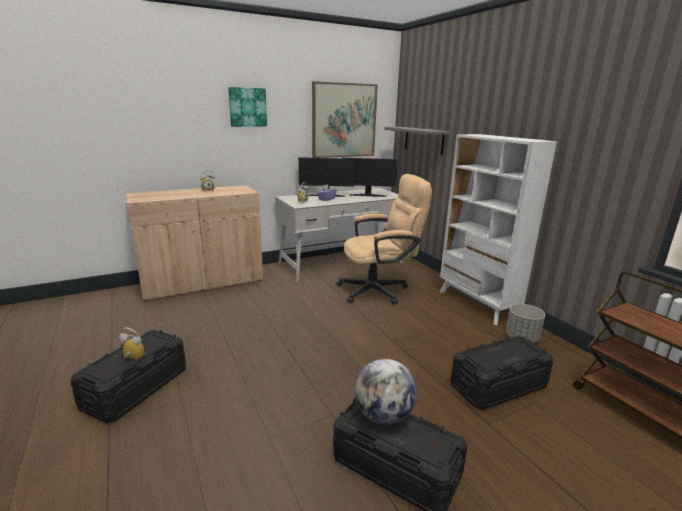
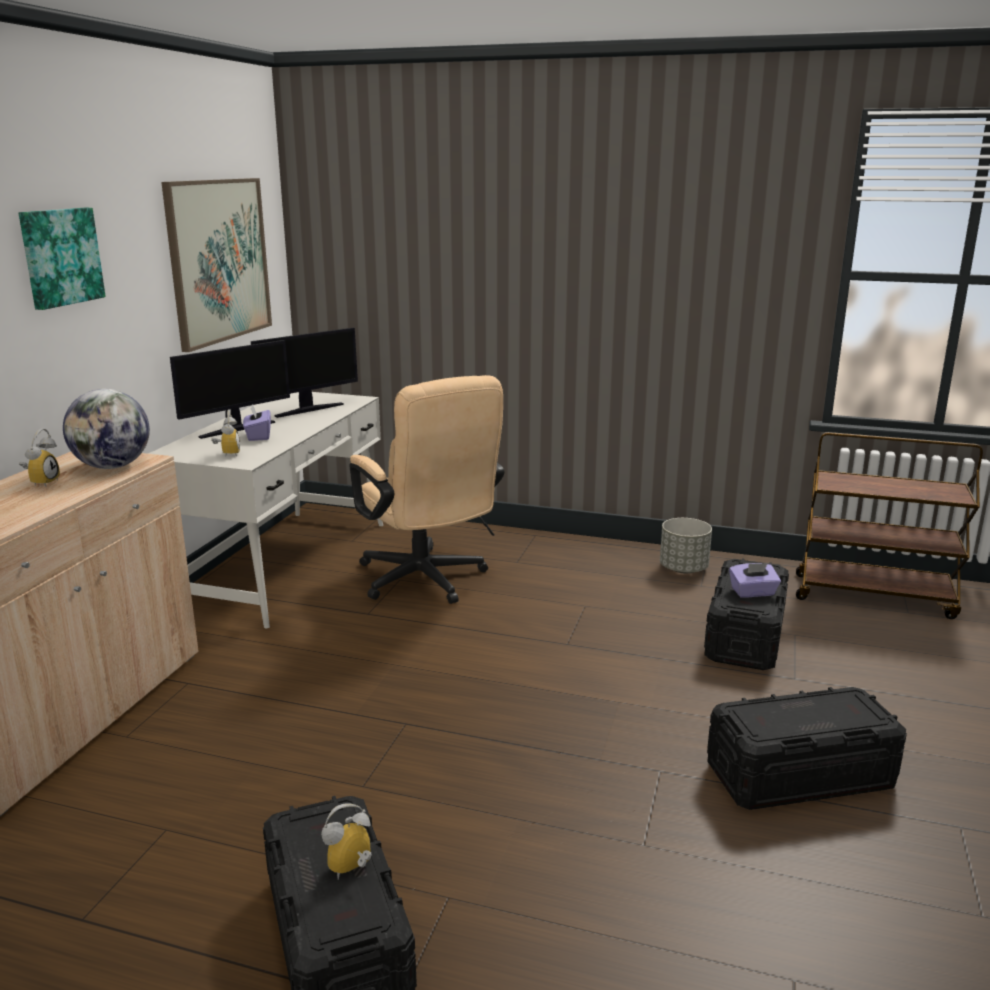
camera: 45 degrees left, 0 degrees up
(379, 290) = (427, 582): beige office chair -> beige office chair turned 120 degrees clockwise
(384, 415) = (775, 711): globe -> globe (113, 466)
(423, 140) = (379, 284): grey shelf -> none
(477, 304) = (578, 547): white bookcase -> none
(498, 357) = (753, 592): none -> purple tissue box

